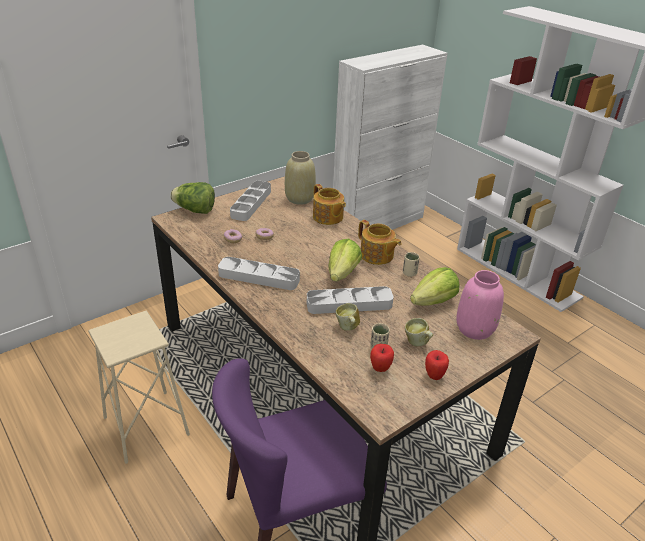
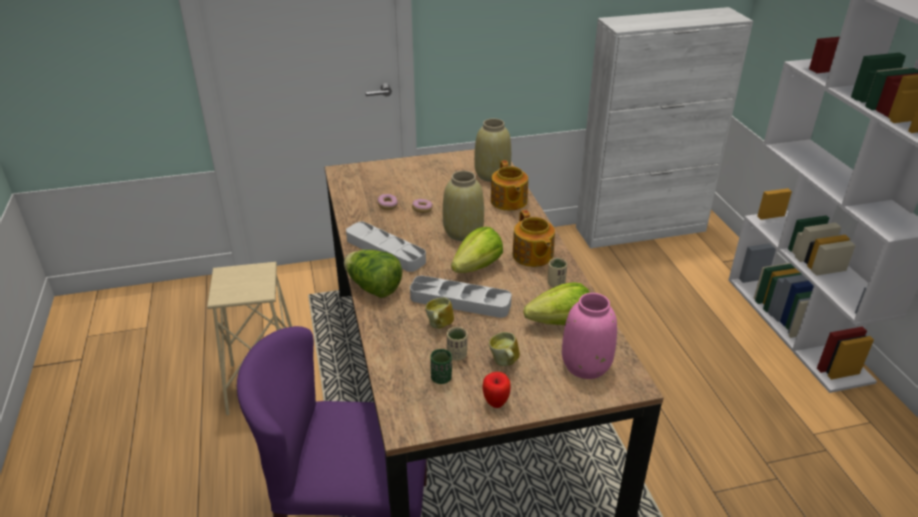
camera: 25 degrees right, 0 degrees up
(195, 210) = (371, 167): lettuce -> lettuce (373, 288)
(251, 203) = (434, 171): grey tray -> none
(310, 249) = (462, 232): none -> beige vase
(380, 369) = (441, 378): apple -> green cup

